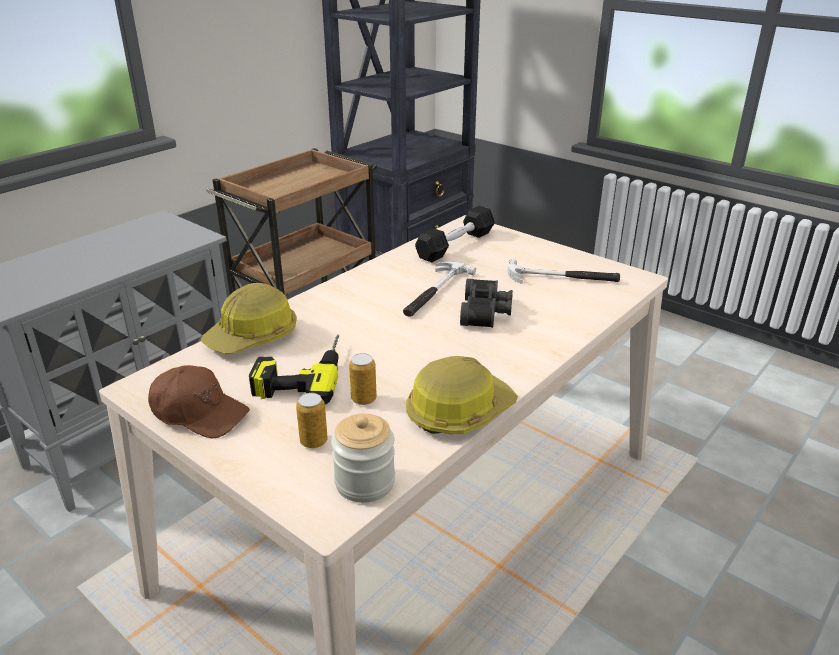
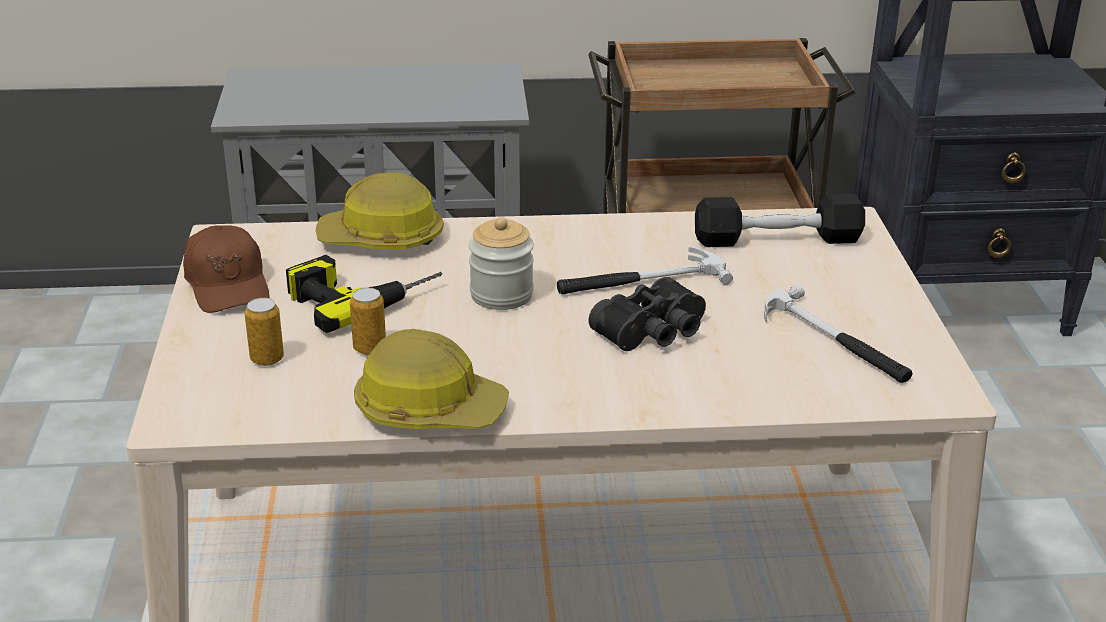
camera: 45 degrees right, 0 degrees up
(365, 482) = (244, 415): jar -> jar (501, 295)

